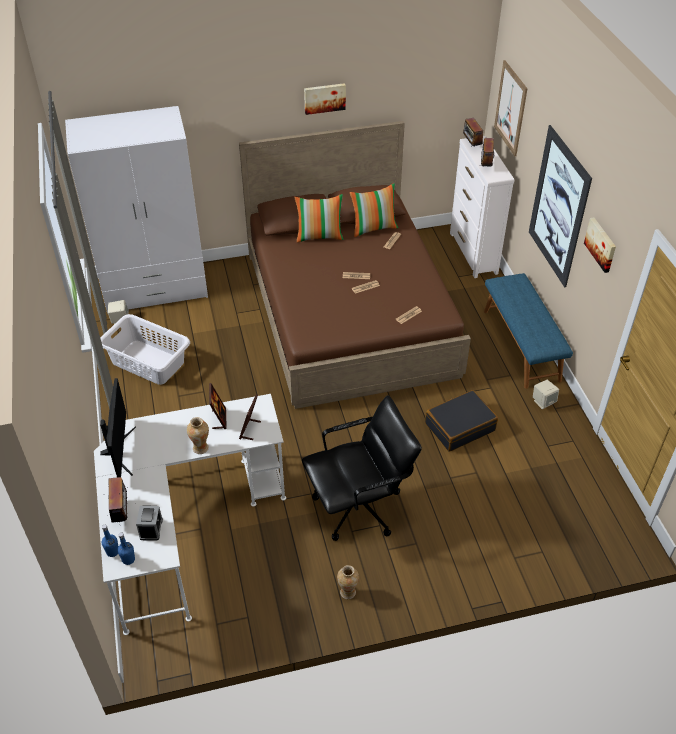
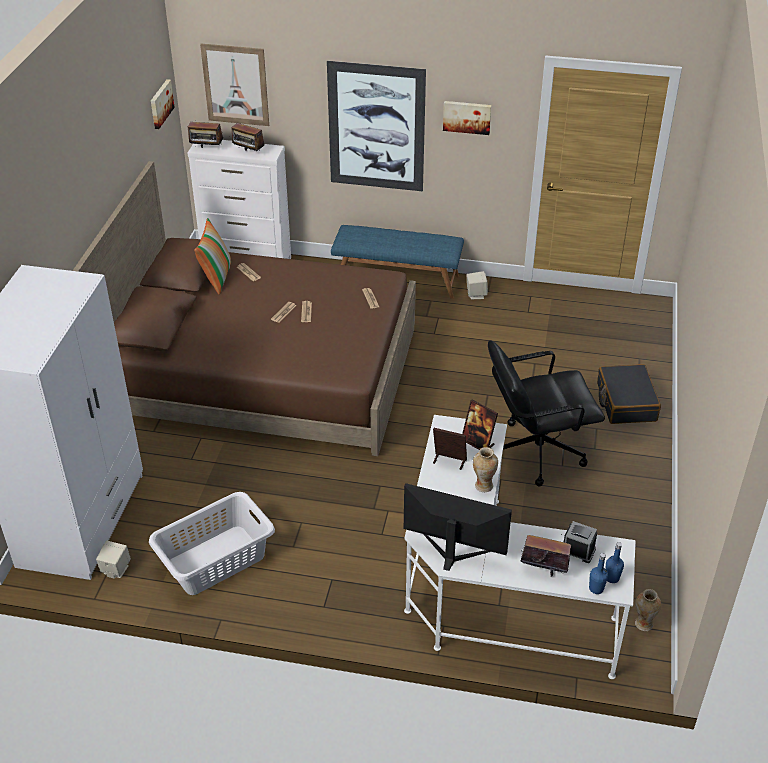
camera: 65 degrees left, 5 degrees down
(319, 236) = (195, 317): pillow -> none
(324, 98) = (101, 173): picture -> picture (160, 103)
(347, 592) = (631, 491): vase -> vase (643, 624)
(359, 507) = (536, 451): black office chair -> black office chair turned 105 degrees counterclockwise
(459, 426) = (474, 353): black suitcase -> black suitcase (625, 402)

